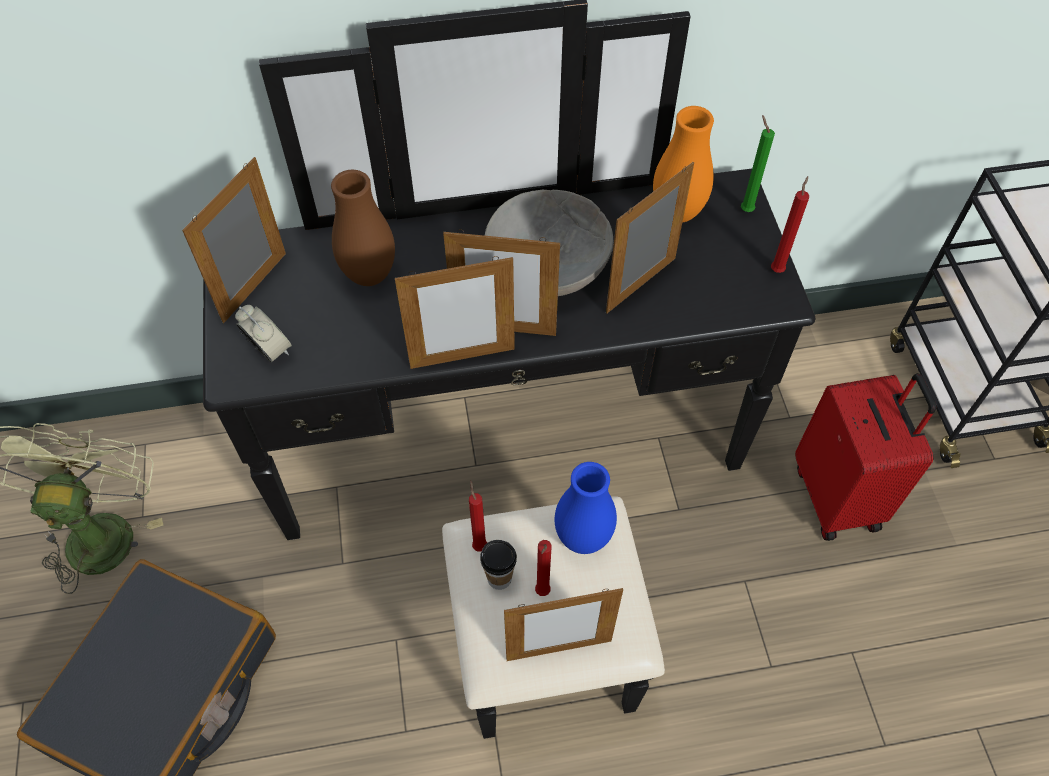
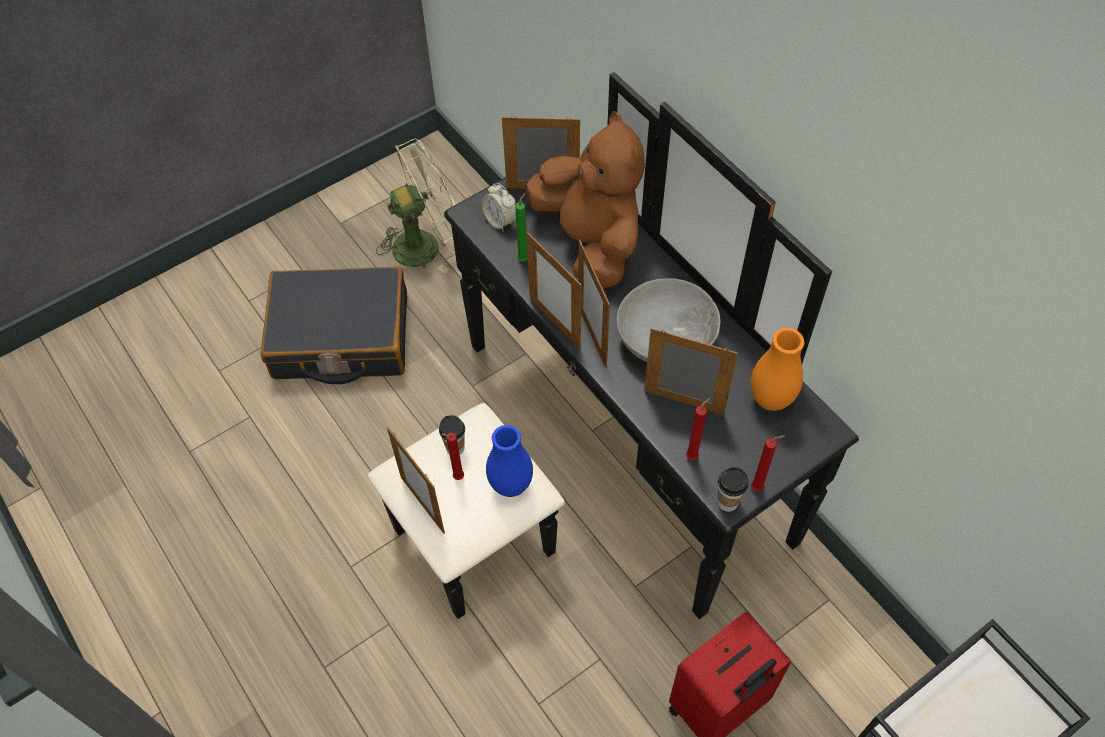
camera: 65 degrees right, 0 degrees up
(269, 350) = (500, 220): alarm clock -> alarm clock turned 120 degrees clockwise
(369, 275) = (590, 242): brown vase -> brown plush toy
(479, 544) = (474, 425): red candle -> red candle (693, 455)
(745, 209) = (807, 444): green candle -> green candle (524, 258)
(782, 302) = (727, 502): none -> cup

